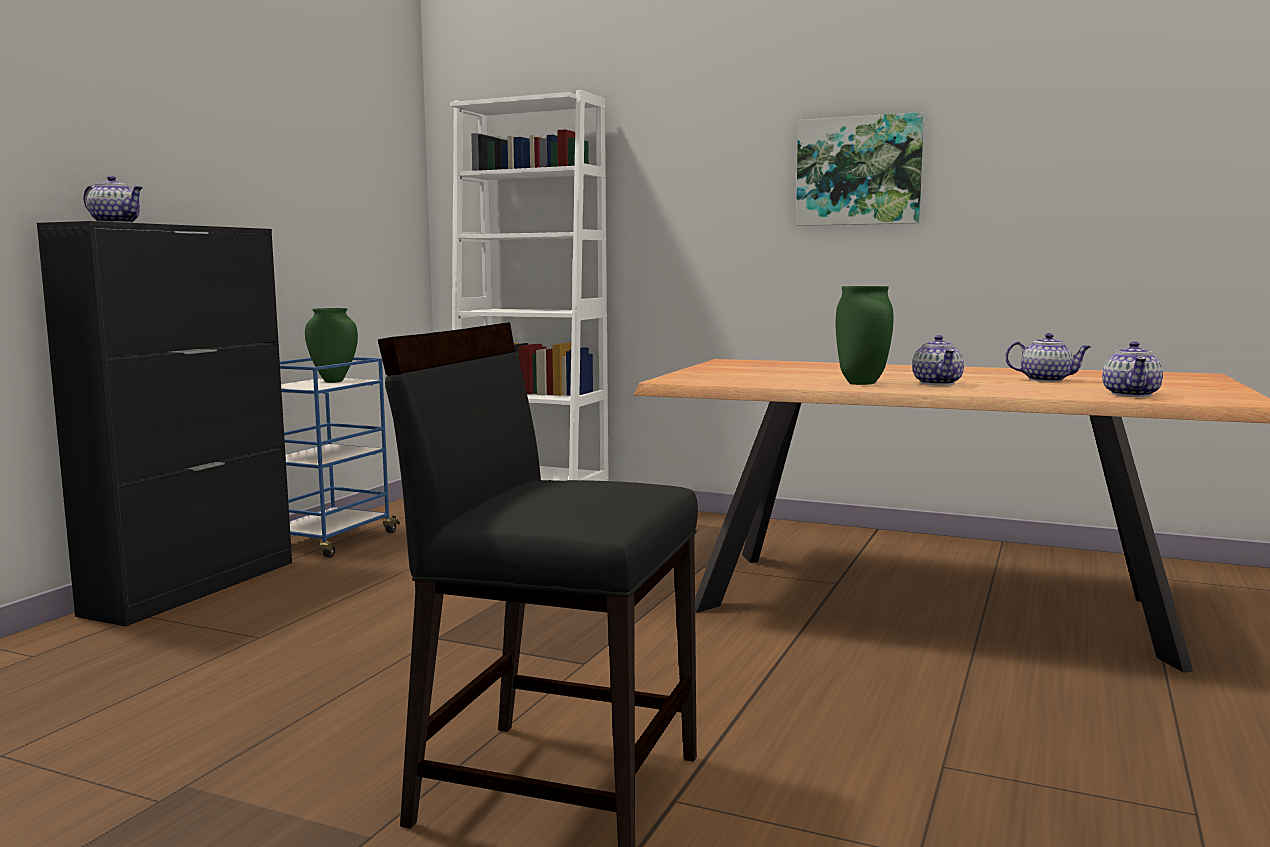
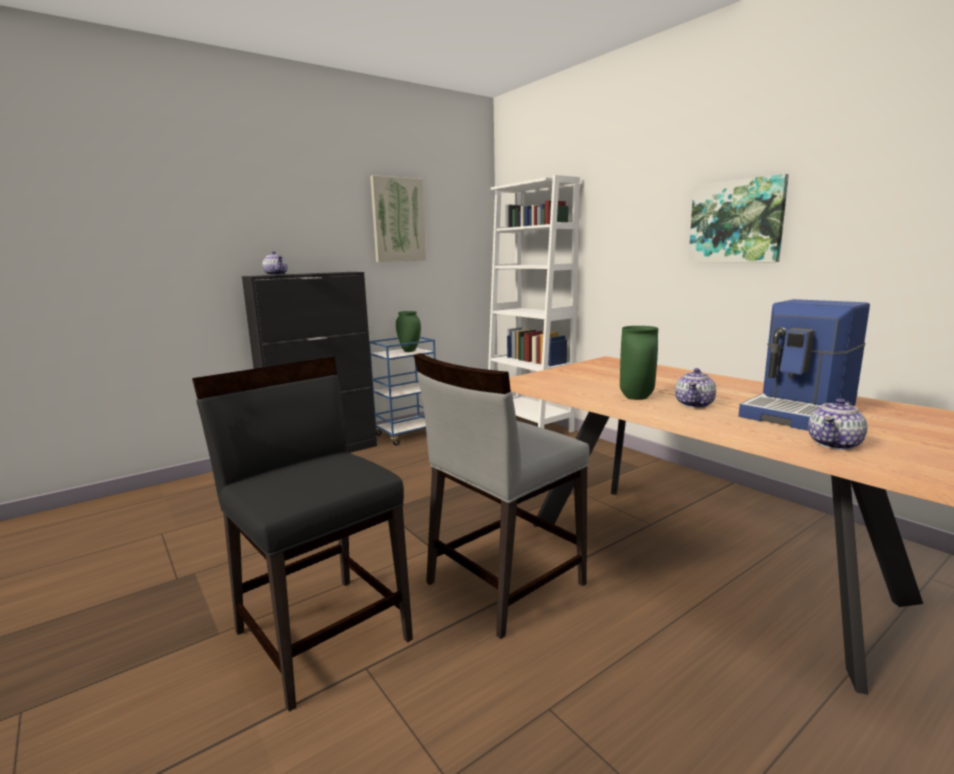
camera: 30 degrees right, 5 degrees up
(293, 143) = (398, 220): none -> picture
(736, 675) = (503, 583): none -> grey chair
(1047, 380) = (800, 411): teapot -> coffee machine

